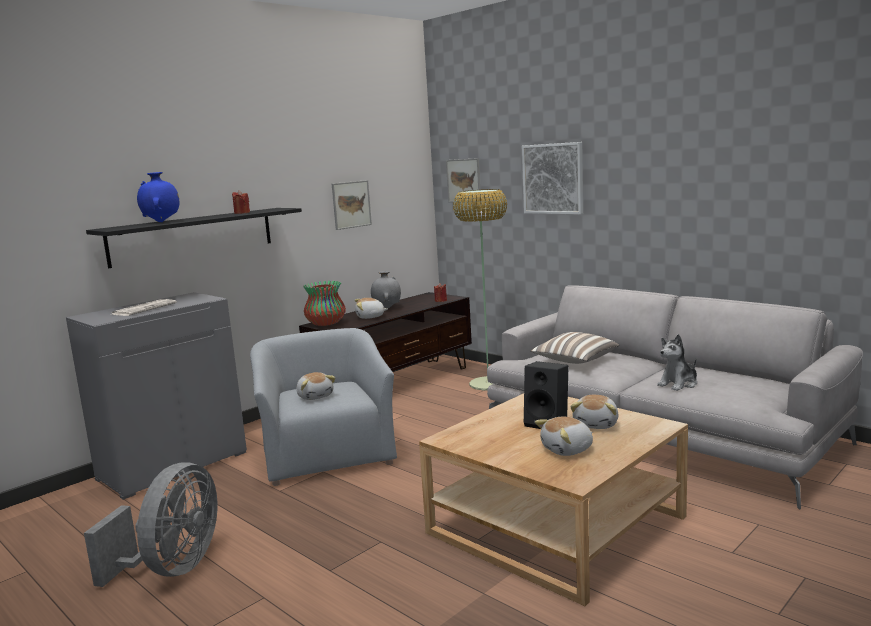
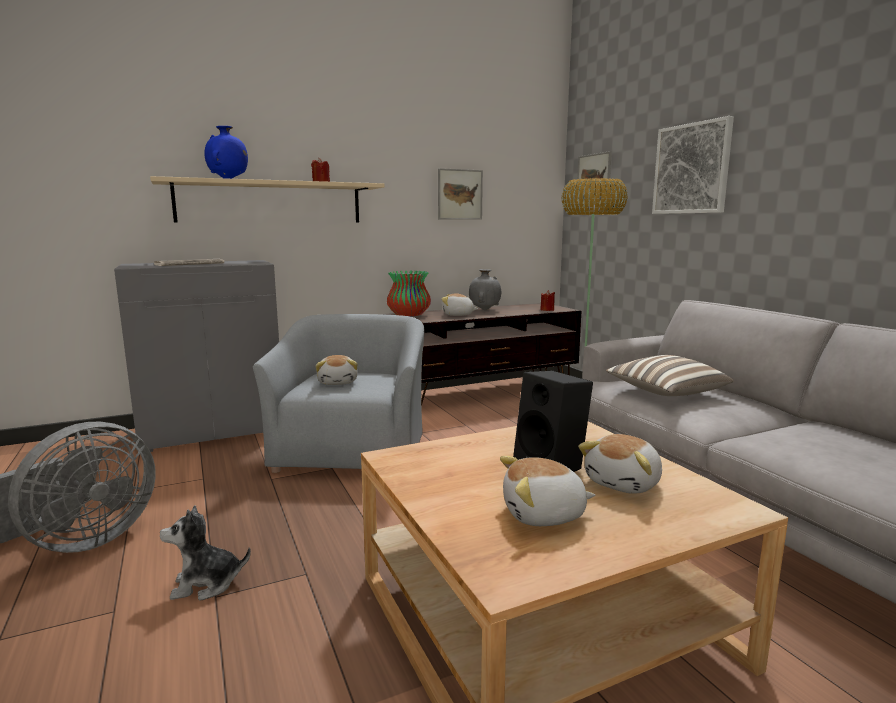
camera: 20 degrees right, 0 degrees up
(193, 236) = (271, 202): black shelf -> beige shelf
(678, 384) = (807, 448): plush toy -> plush toy (206, 584)

